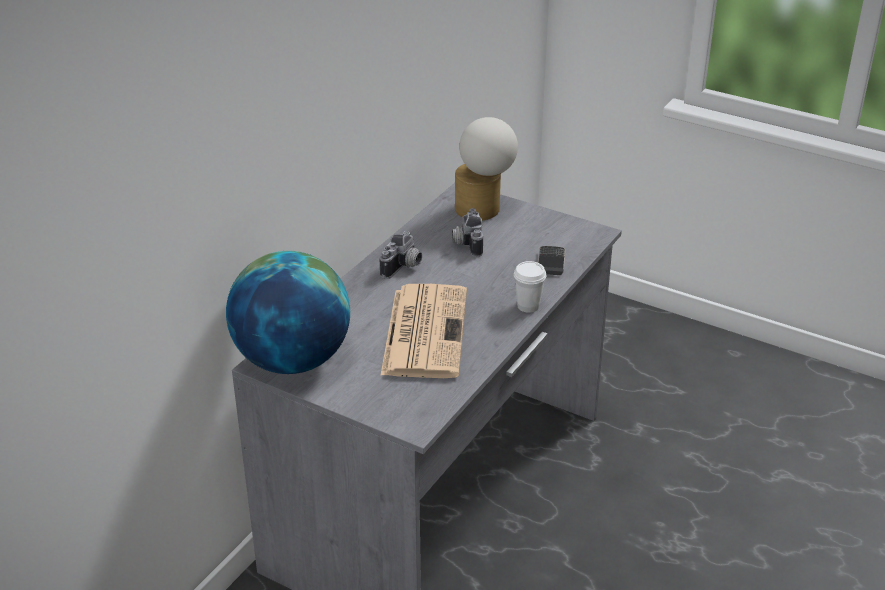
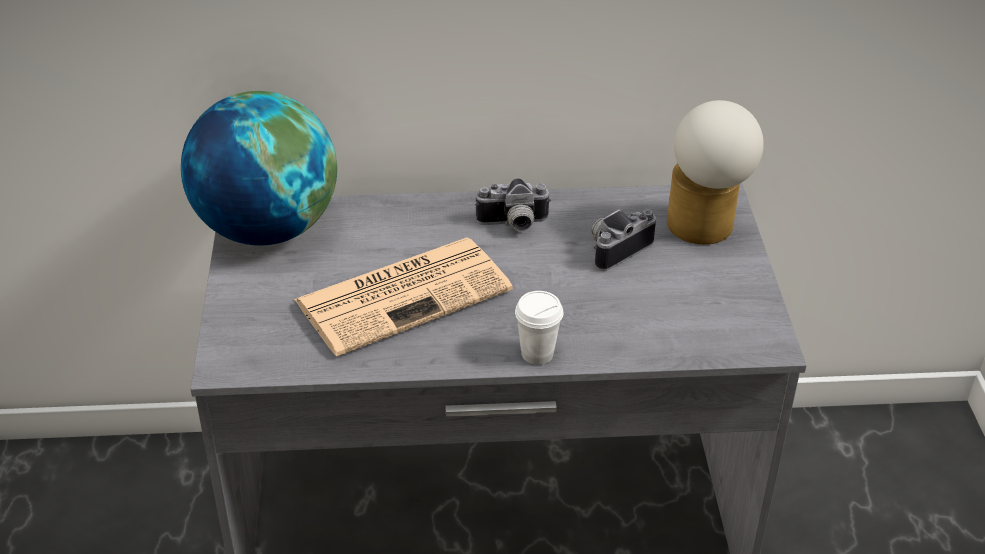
camera: 55 degrees right, 5 degrees up
(551, 263) = (653, 333): phone -> none

